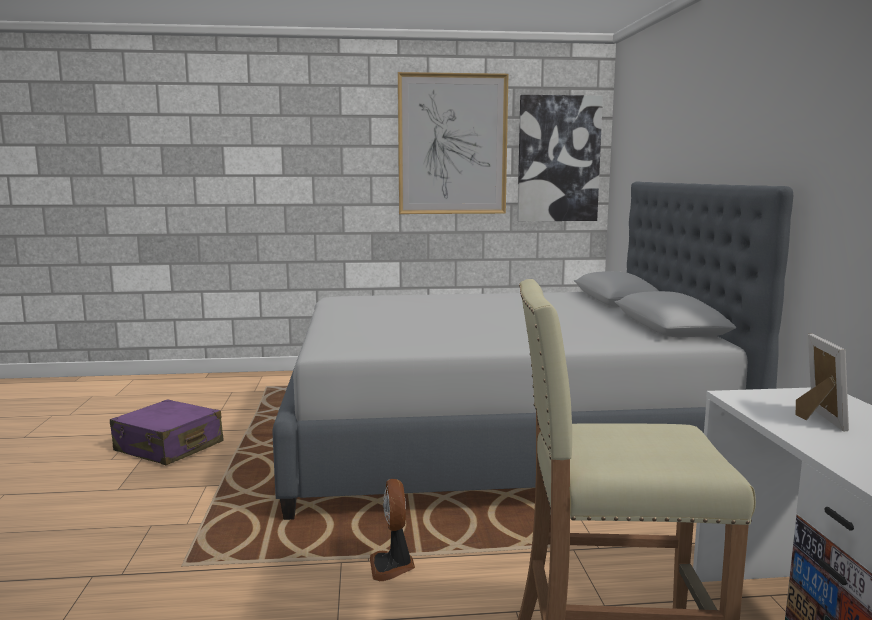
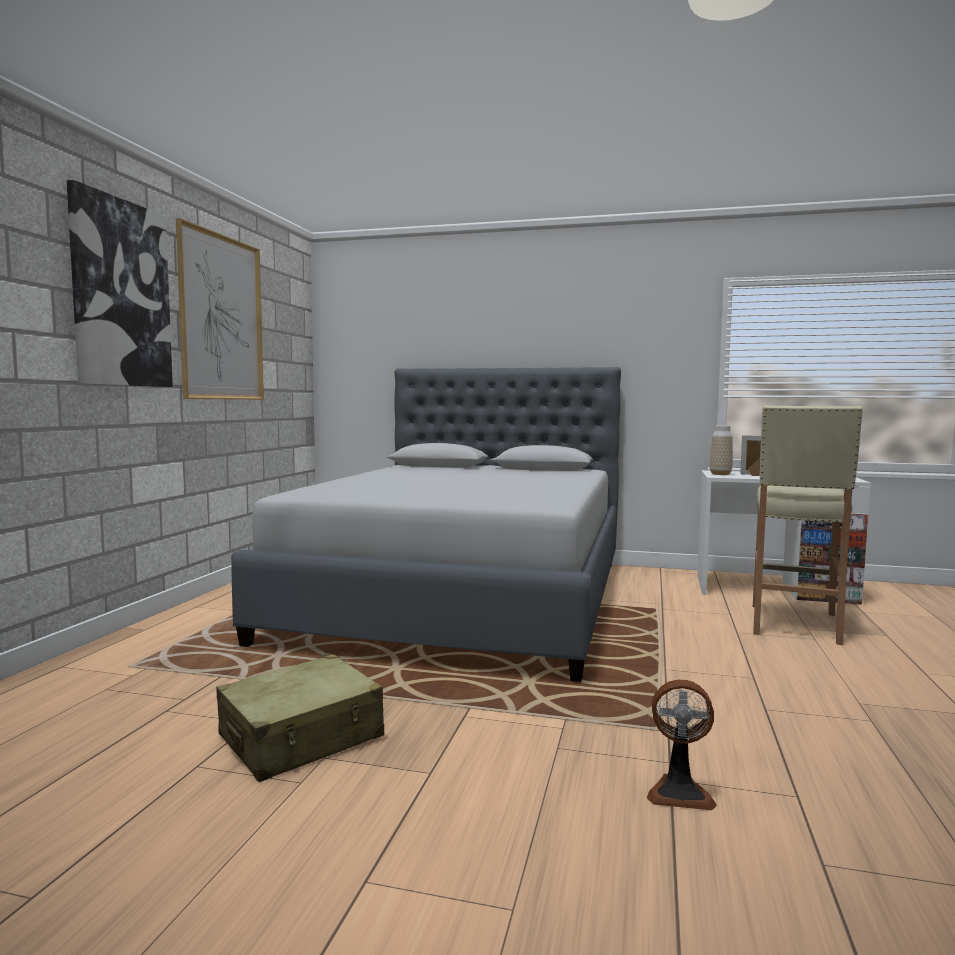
camera: 70 degrees left, 5 degrees down
(169, 447) = (302, 737): purple suitcase -> beige suitcase
(392, 566) = (675, 654): fan -> fan (679, 792)
(558, 159) = (288, 345): picture -> picture (121, 293)
(775, 397) = (720, 474): none -> vase

